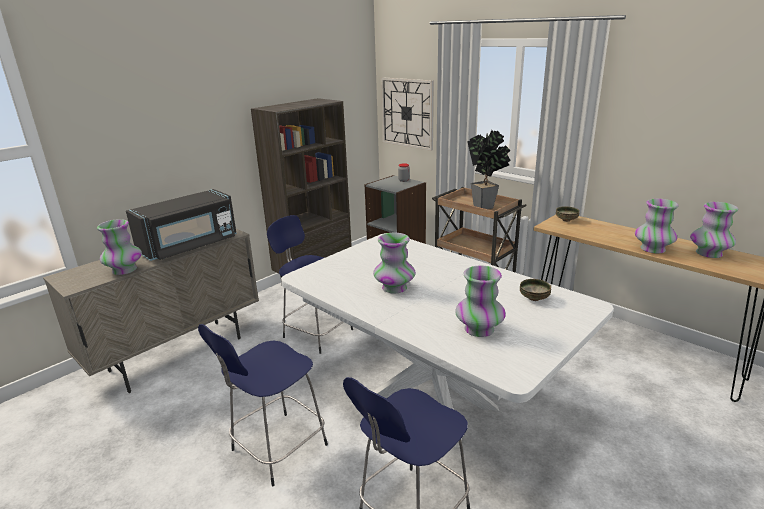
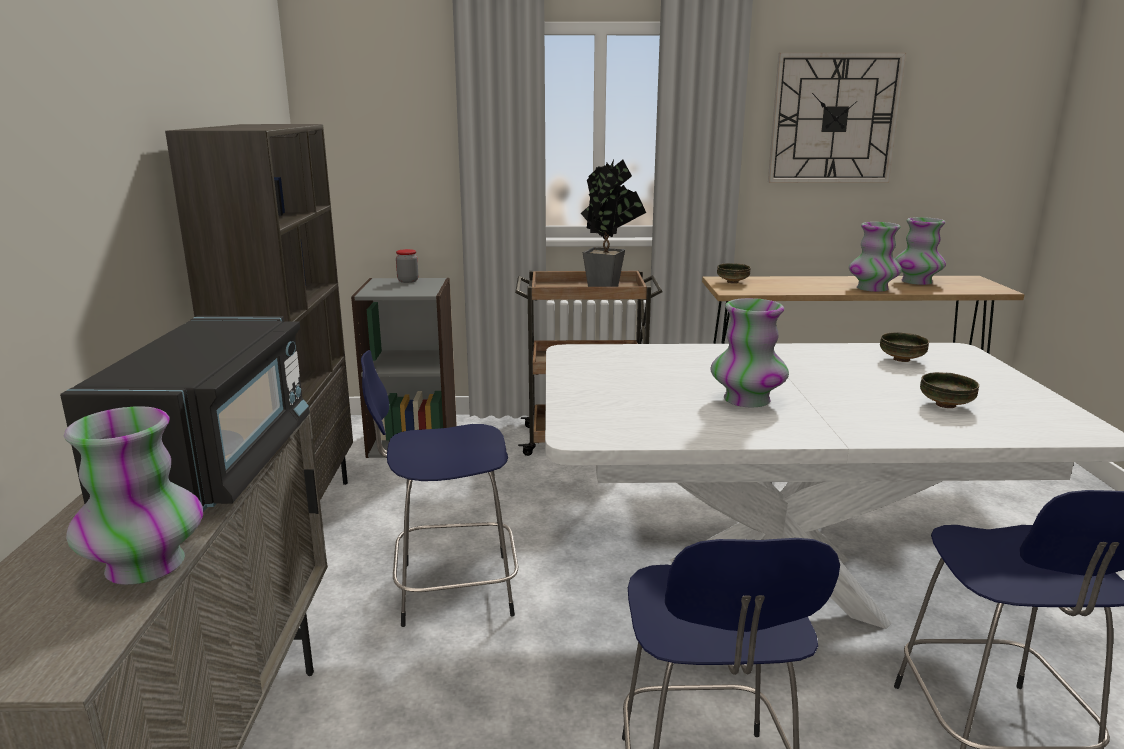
camera: 45 degrees left, 5 degrees down
(407, 113) = (375, 160): wall clock -> wall clock (834, 119)
(479, 329) = (945, 405): vase -> bowl

